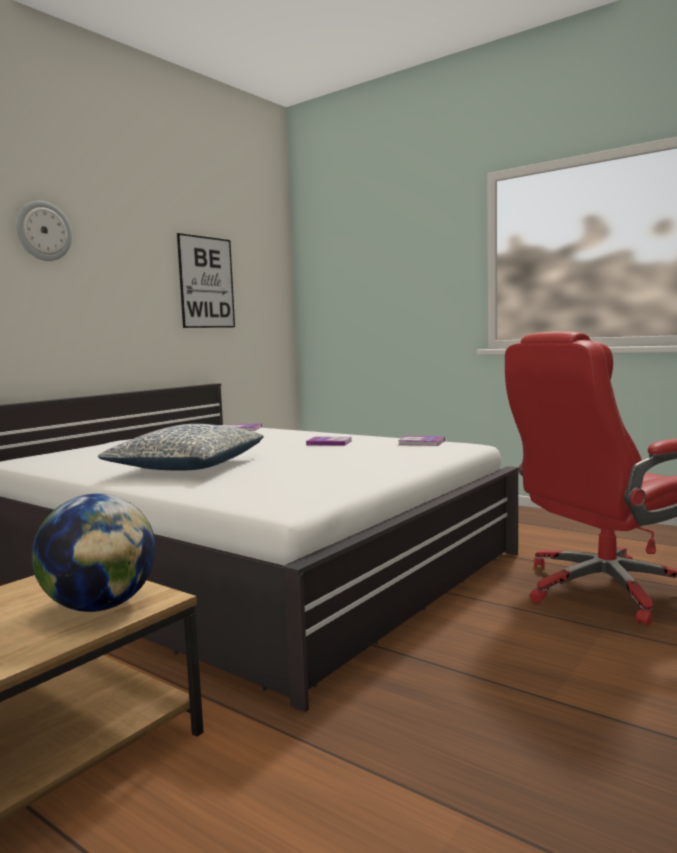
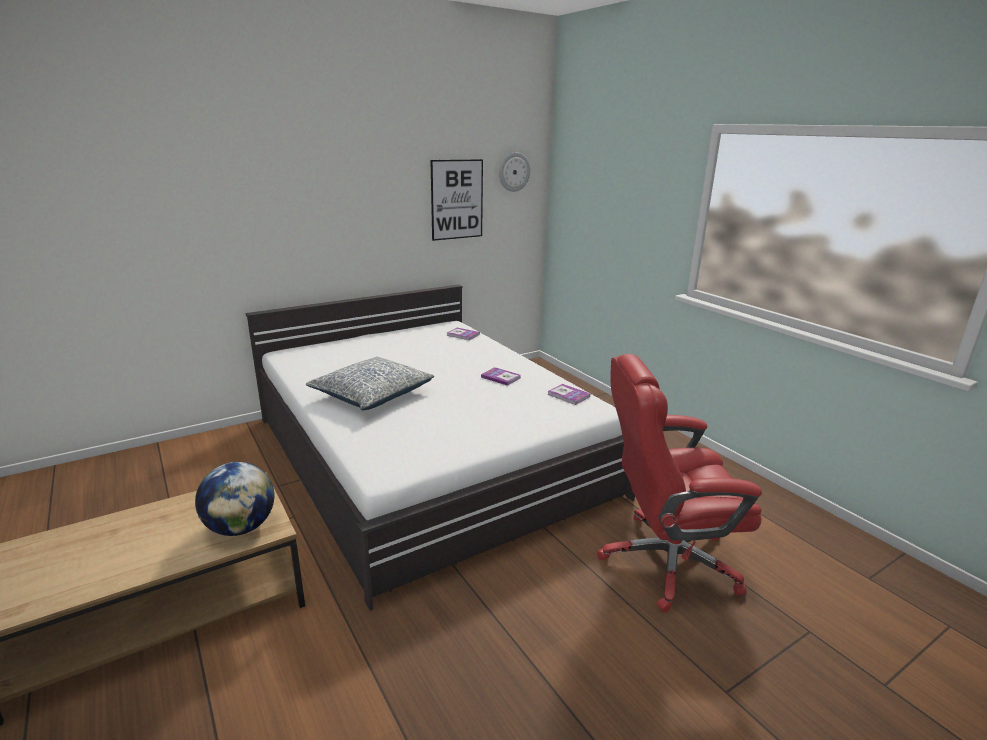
camera: 20 degrees right, 15 degrees up
(43, 231) = (312, 174): wall clock -> wall clock (514, 172)

